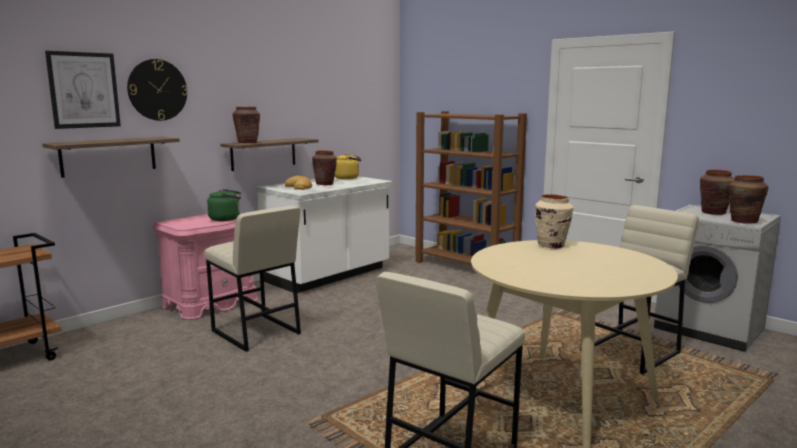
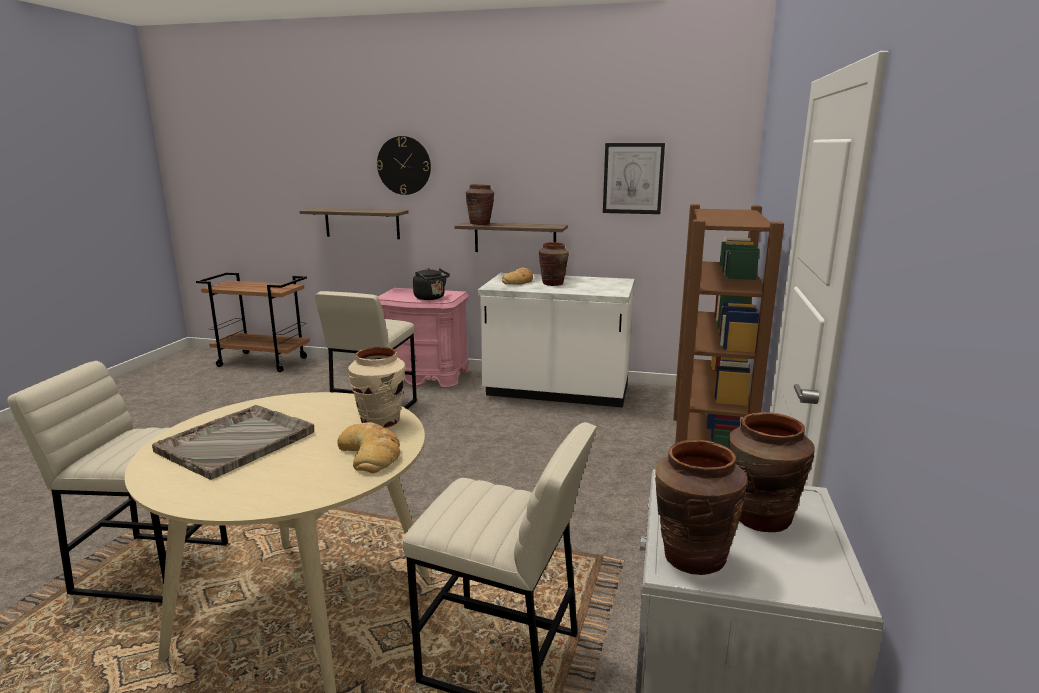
camera: 60 degrees right, 5 degrees up
(84, 90) = (344, 165): picture -> picture (633, 178)
(227, 219) = (431, 298): green kettle -> black kettle
(348, 178) = (609, 282): yellow kettle -> none
(559, 272) = (238, 442): none -> grey tray
(600, 251) = (371, 453): none -> bread

